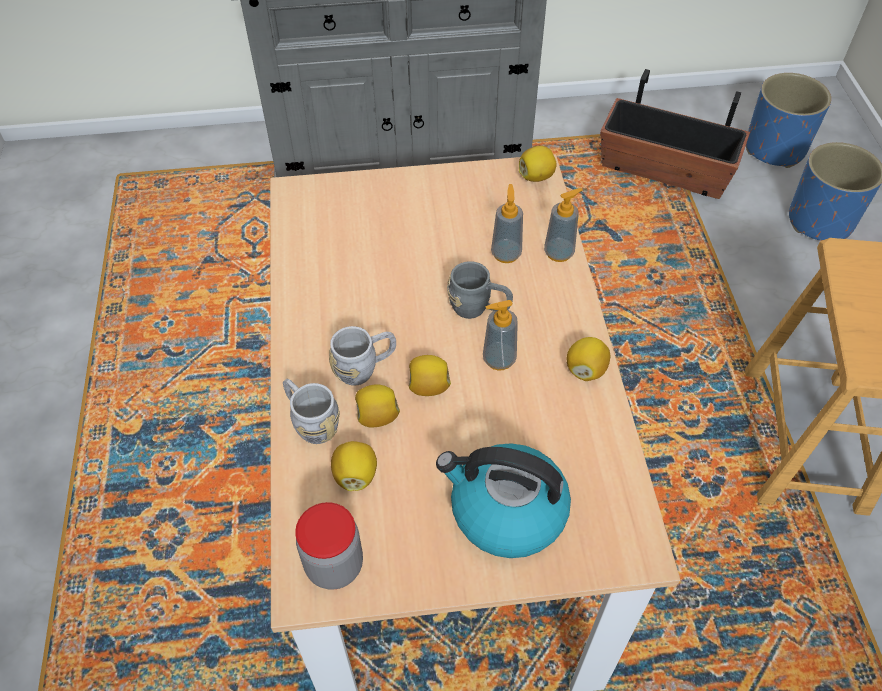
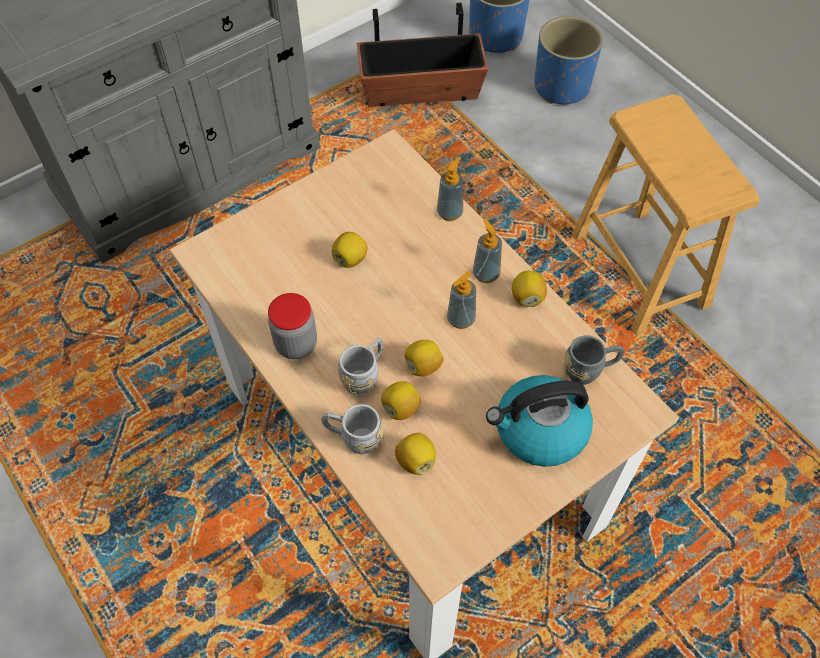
camera: 30 degrees left, 5 degrees up
(334, 565) = (446, 534): jar -> jar (296, 344)
(478, 308) = (419, 286): grey mug -> grey mug (589, 370)
(506, 254) = (410, 231): soap dispenser -> soap dispenser (486, 274)
(536, 176) = (391, 155): lemon -> lemon (350, 258)

